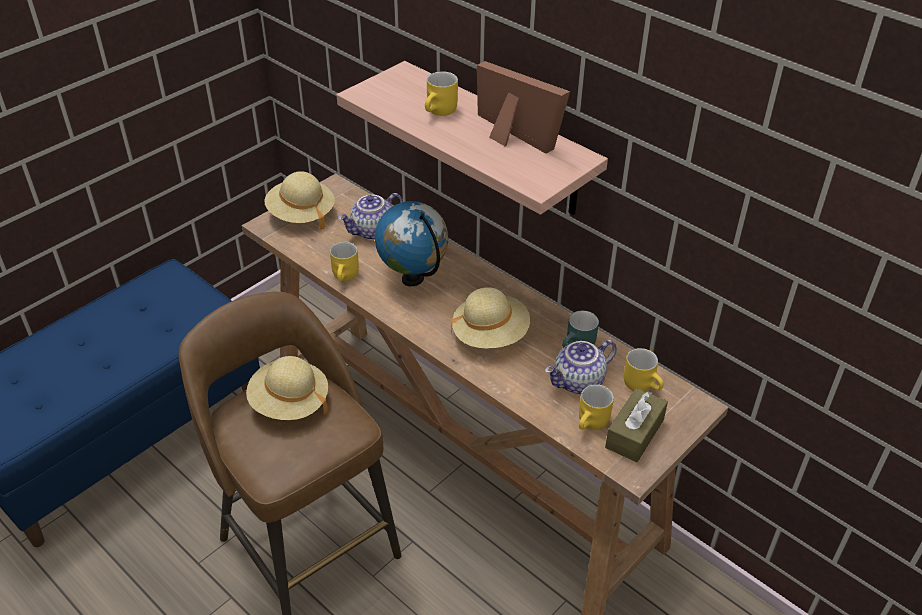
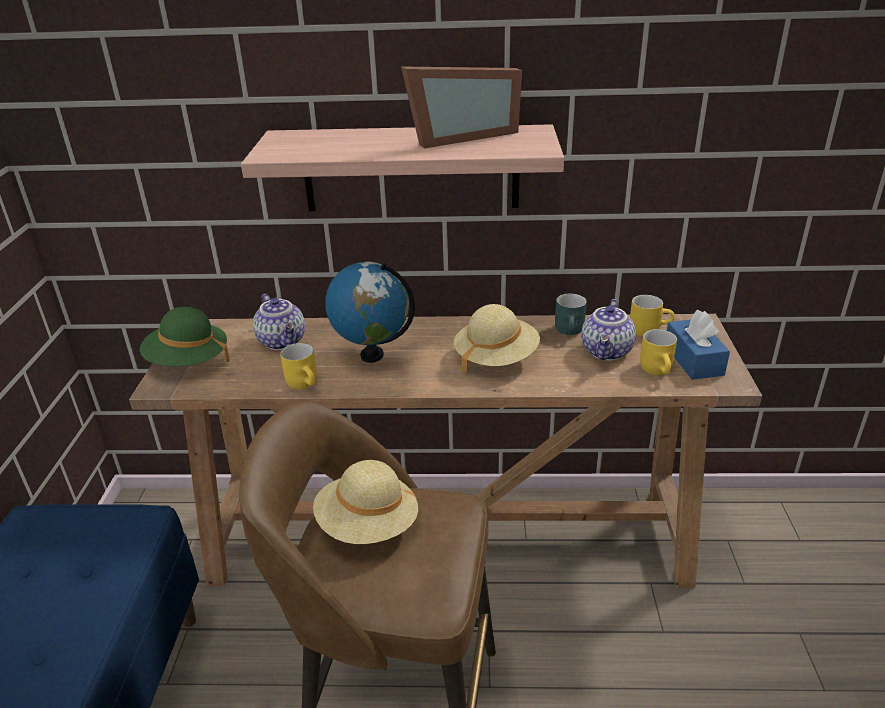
camera: 40 degrees left, 10 degrees down
(301, 214) = (188, 361): beige hat -> green hat
(373, 232) = (283, 341): teapot -> teapot turned 45 degrees counterclockwise
(441, 112) = (368, 143): yellow mug -> none
(511, 137) = (459, 136): picture frame -> picture frame turned 150 degrees clockwise
(634, 433) = (693, 360): brown tissue box -> blue tissue box

